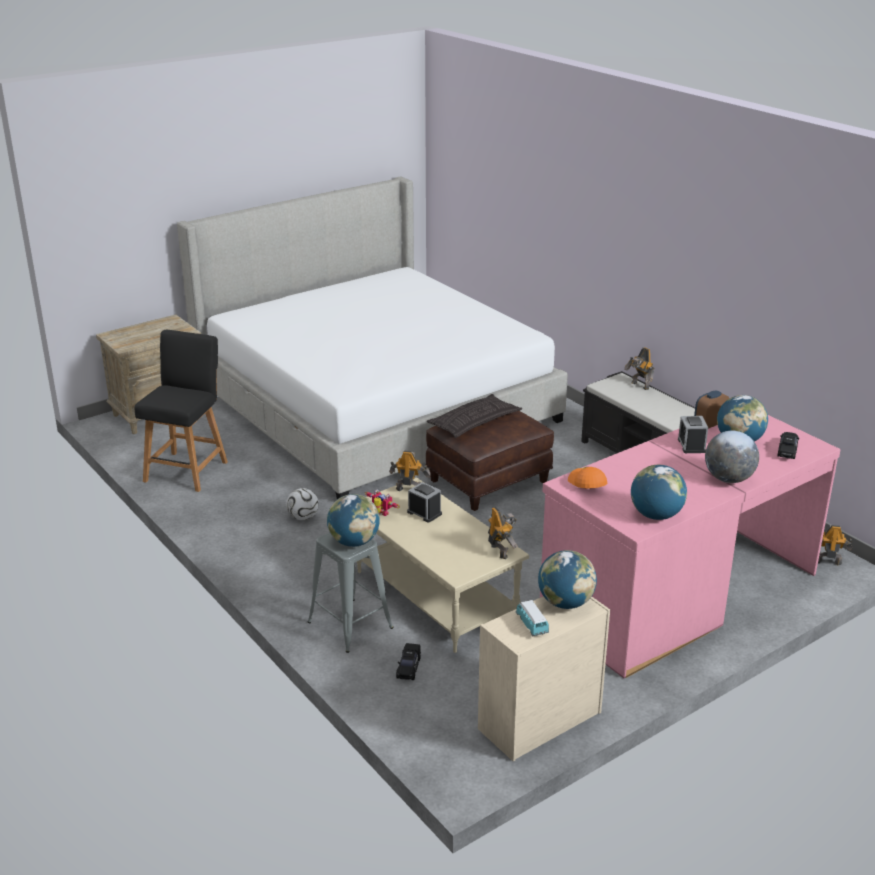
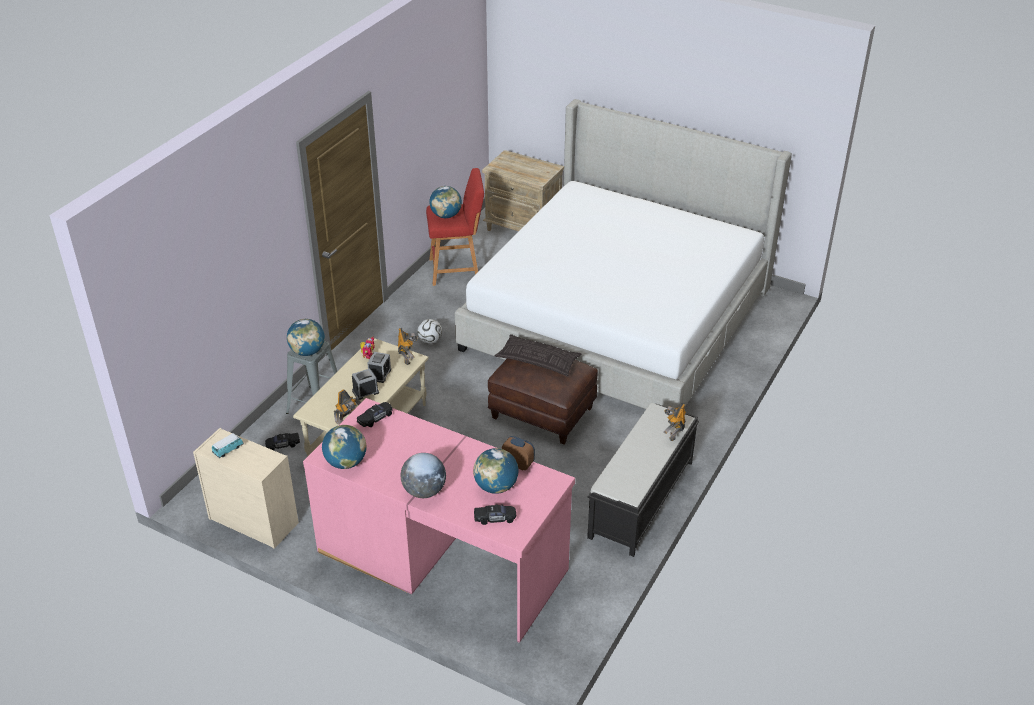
camera: 65 degrees right, 10 degrees up
(188, 469) = (457, 270): black stool -> red stool
(565, 603) = (260, 458): globe -> globe (446, 215)
(586, 483) = (375, 418): orange cap -> black toy car
(691, 445) = (471, 460): alarm clock -> alarm clock (365, 392)
(827, 561) = (547, 648): toy robot -> none

